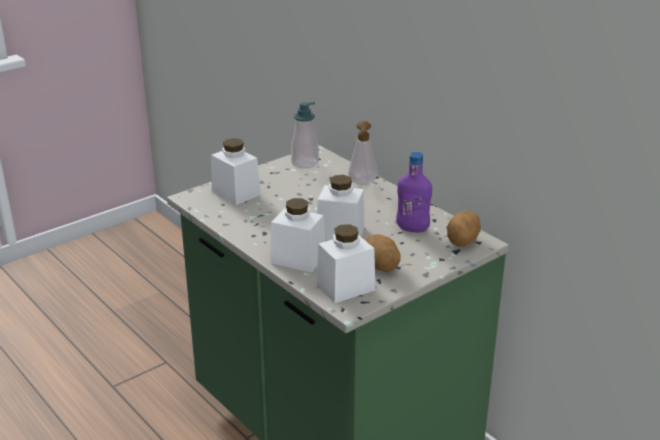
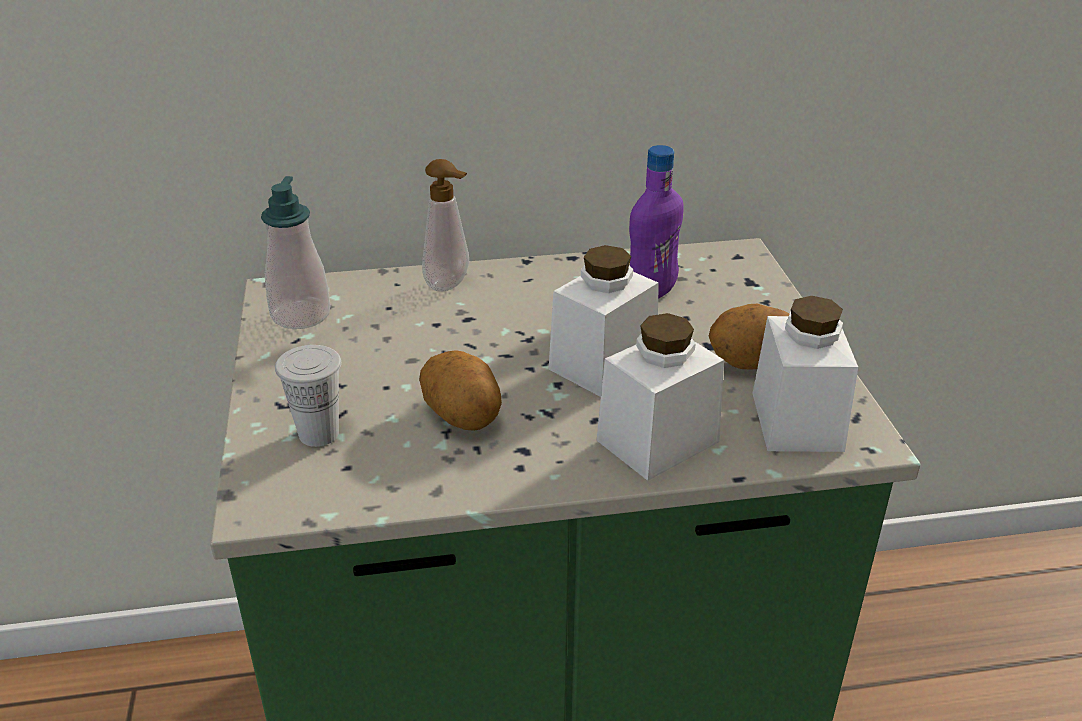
camera: 60 degrees left, 5 degrees up
(236, 193) = (319, 434): white jar -> white cup
(463, 242) = (727, 267): potato -> potato (463, 417)

